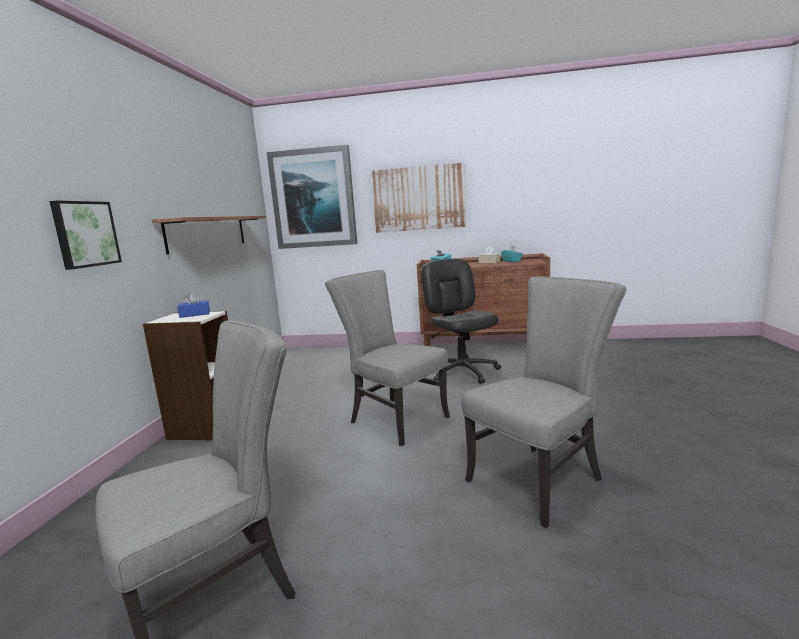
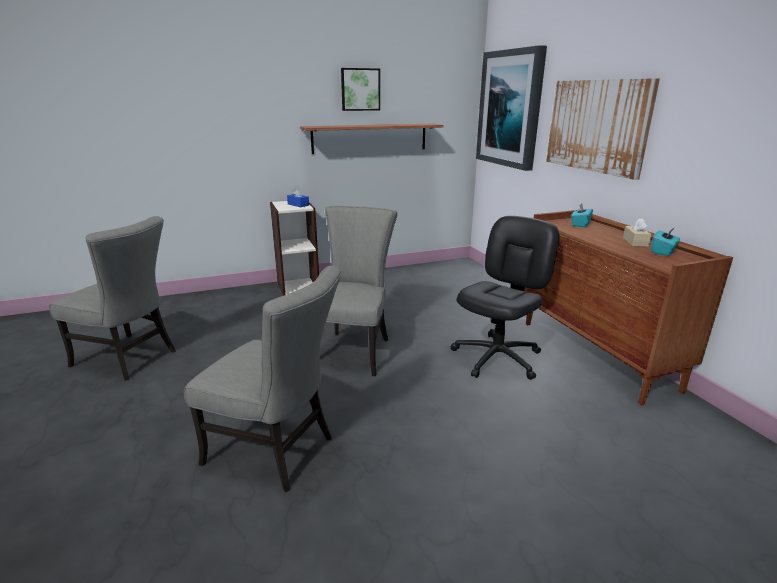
camera: 60 degrees right, 10 degrees up
(85, 234) = (235, 136): picture -> picture (360, 89)

